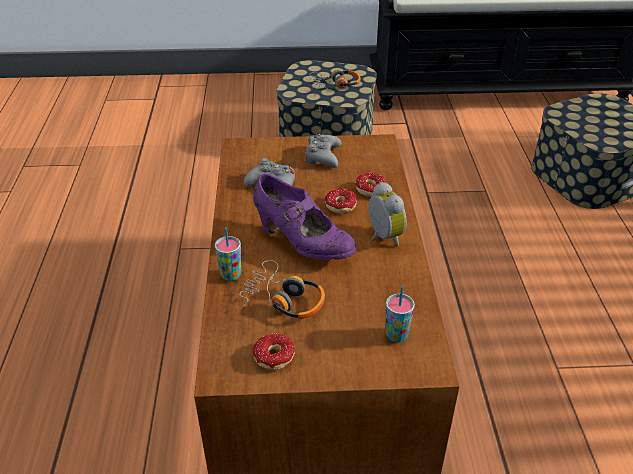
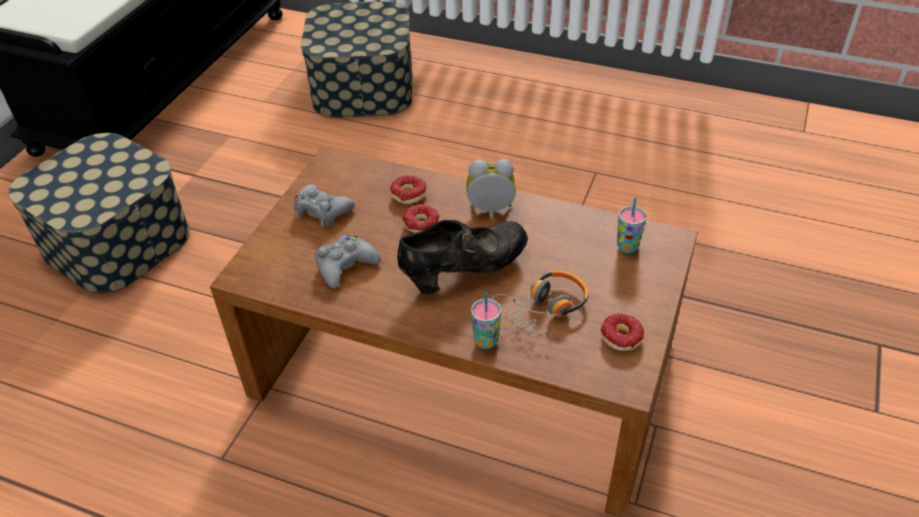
camera: 65 degrees left, 5 degrees up
(302, 243) = (465, 271): purple shoe -> black shoe
(336, 85) = (105, 174): headphones -> none

